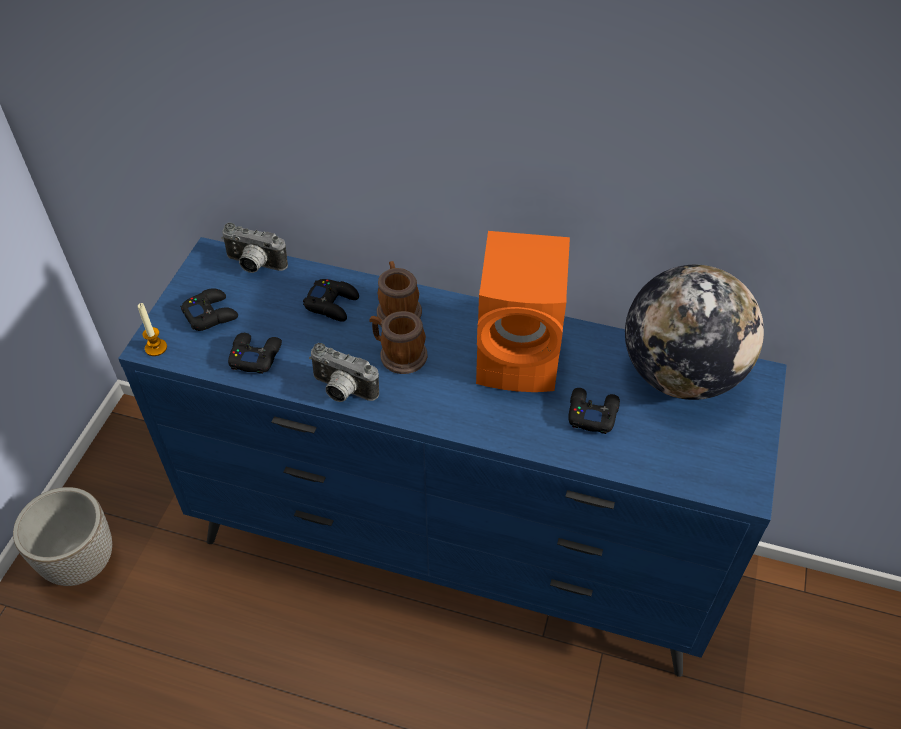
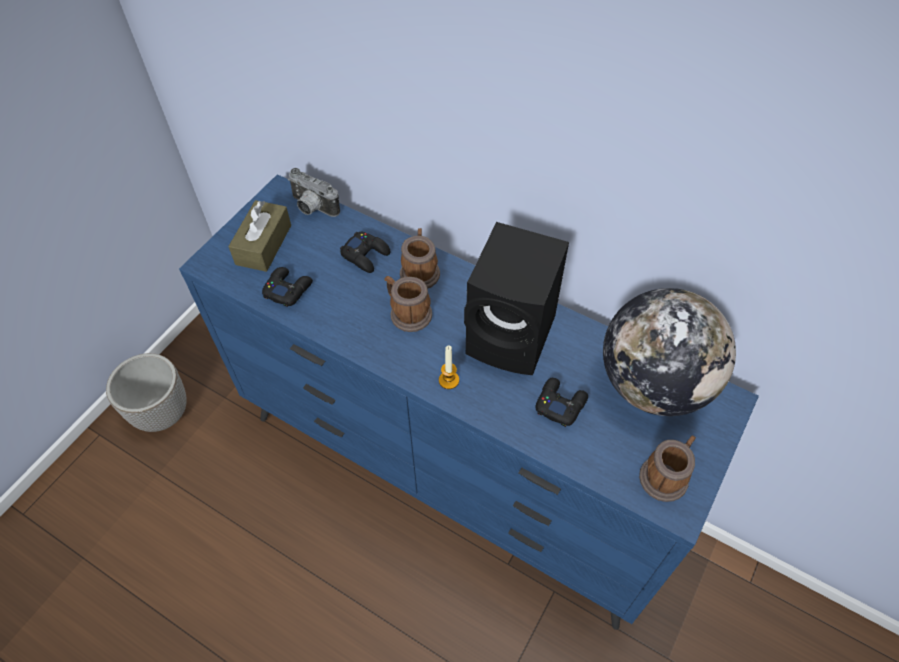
camera: 15 degrees right, 5 degrees up
(156, 348) = (211, 266): candle -> candle (449, 380)
(211, 314) = (263, 245): black game controller -> brown tissue box
(342, 391) = (349, 336): camera -> none
(521, 357) = (513, 337): orange speaker -> black speaker
(721, 459) = (666, 475): none -> mug

